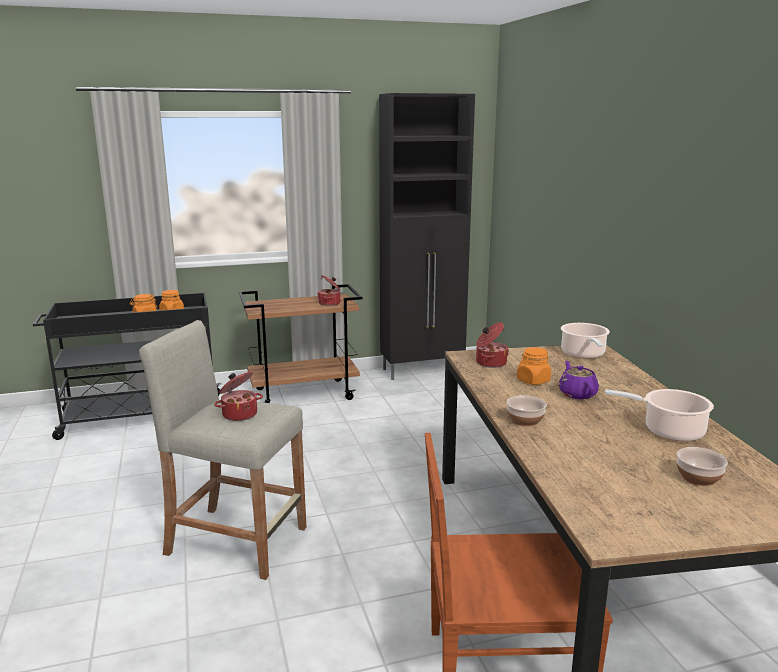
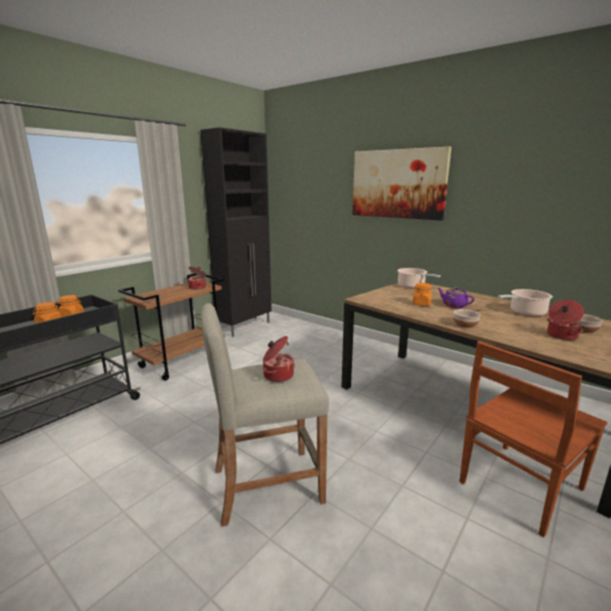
camera: 35 degrees left, 0 degrees up
(490, 363) = (381, 300): cooking pot -> cooking pot (561, 336)
(622, 183) = (397, 184): none -> picture

